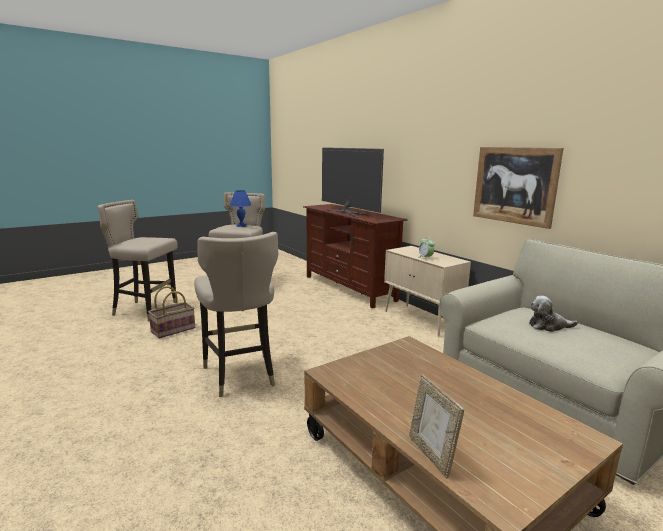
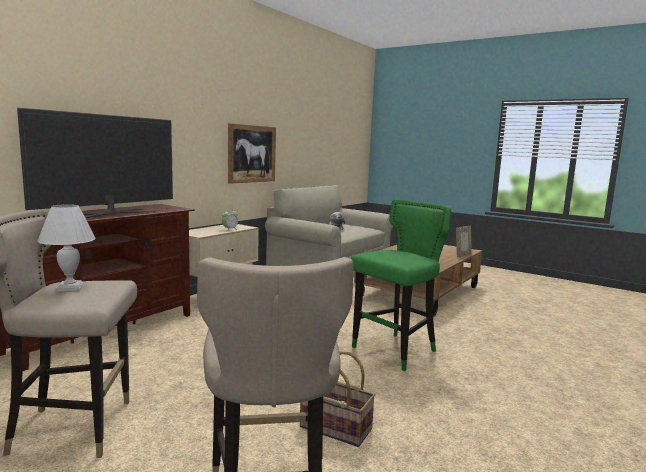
camera: 110 degrees left, 5 degrees down
(240, 374) = (395, 351): beige stool -> green stool
(241, 226) = (71, 287): blue table lamp -> white table lamp

